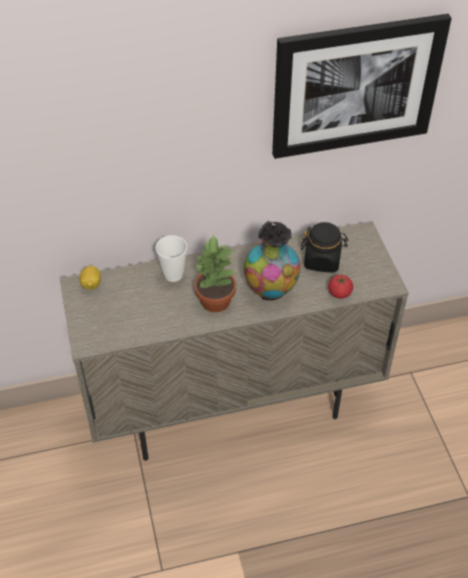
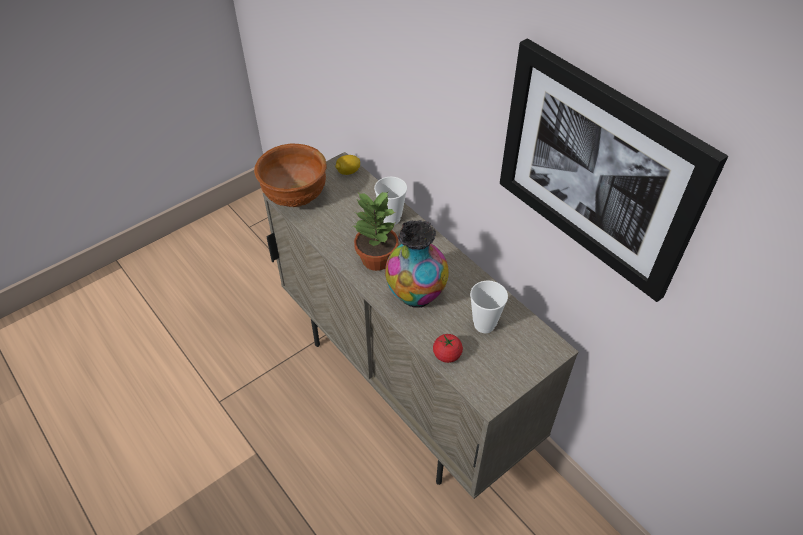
camera: 65 degrees right, 0 degrees up
(96, 334) = (294, 196): none -> brown bowl
(322, 260) = (484, 324): black jar -> cup

